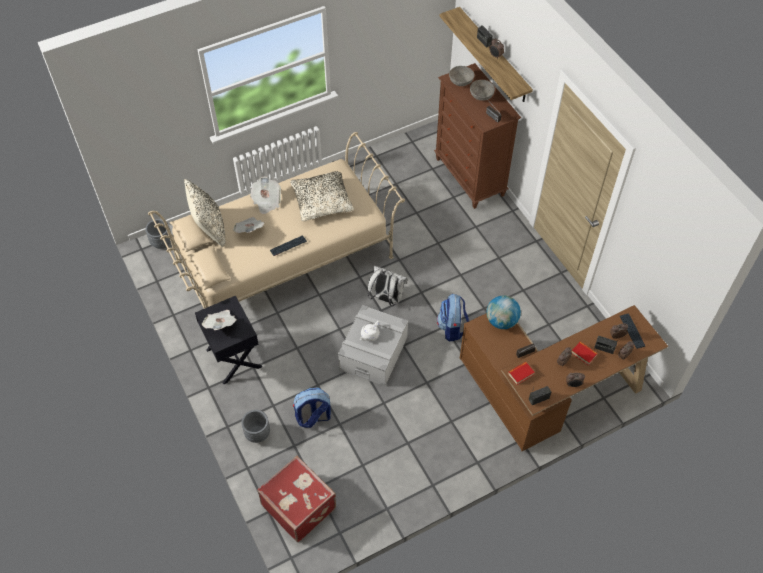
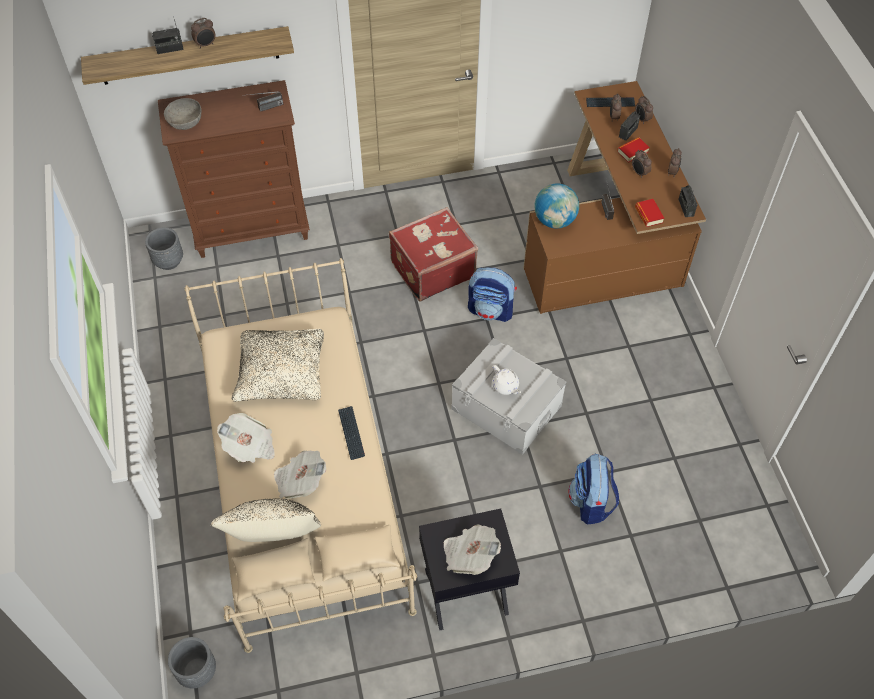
camera: 75 degrees left, 0 degrees up
(257, 433) = (603, 580): grey planter -> grey planter (168, 261)
(299, 505) = (723, 546): red suitcase -> red suitcase (431, 269)
(386, 298) = (421, 372): white backpack -> none
(481, 95) = (224, 108): grey bowl -> none

